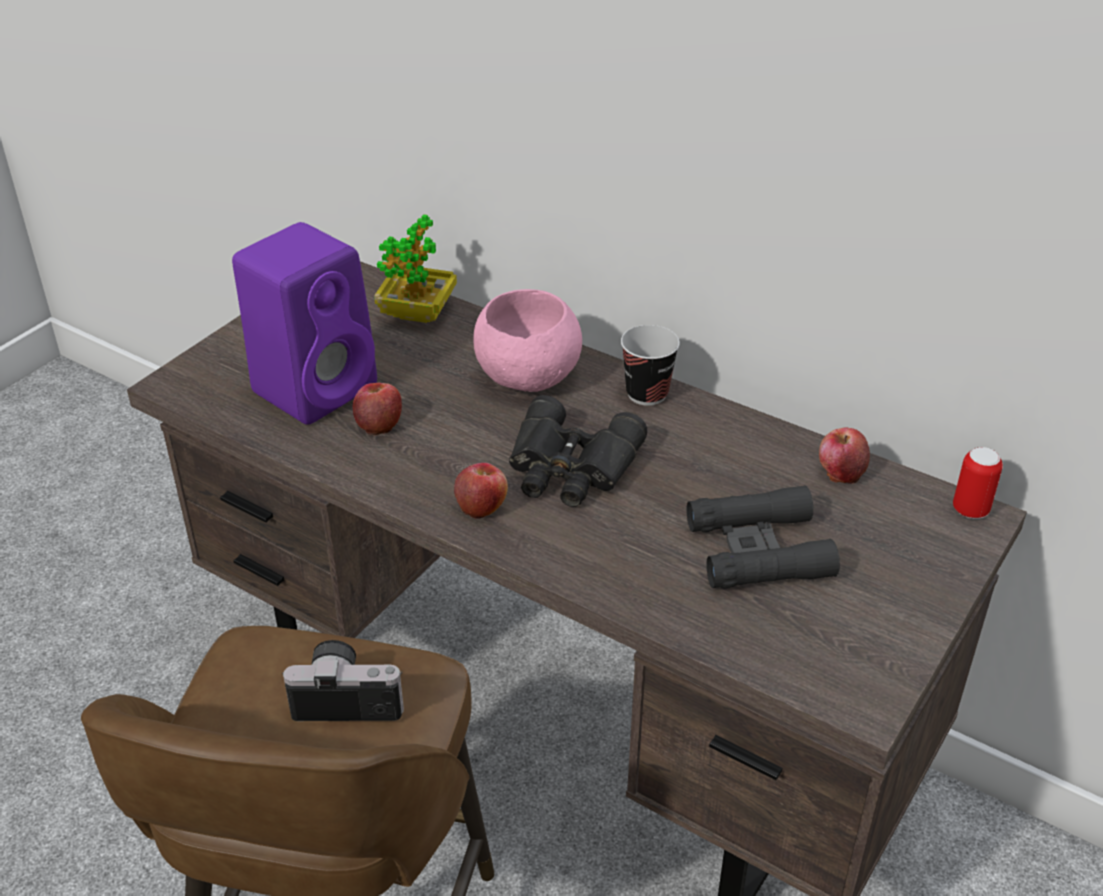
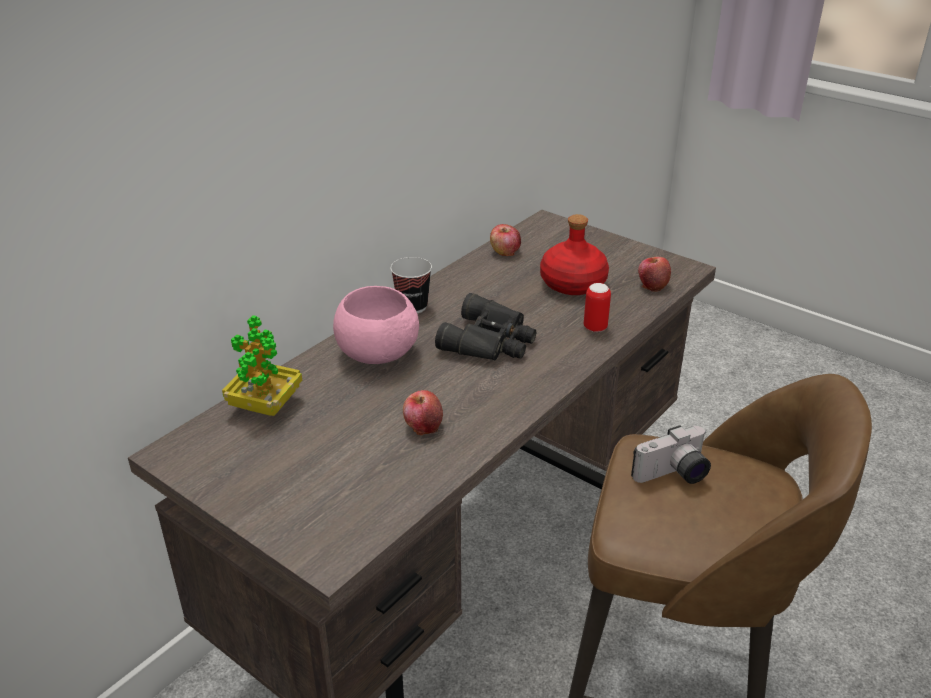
camera: 85 degrees left, 5 degrees down
(317, 387) = (362, 461): purple speaker -> none
(348, 696) = (673, 475): camera -> camera turned 120 degrees counterclockwise
(481, 506) = (529, 379): apple -> apple (652, 285)
(758, 550) = (573, 283): black binoculars -> red bottle
(970, 510) = (540, 222): can -> can (595, 328)

